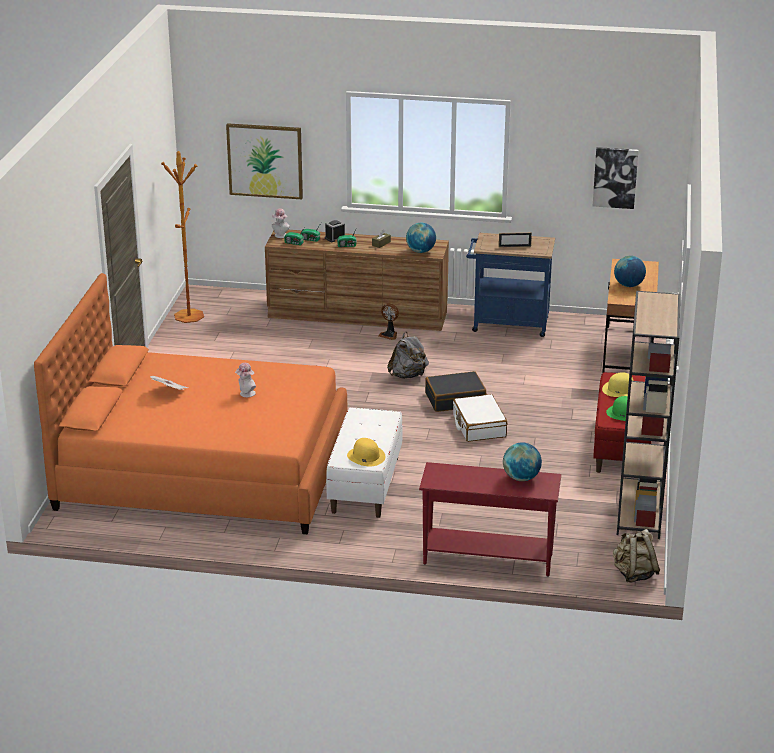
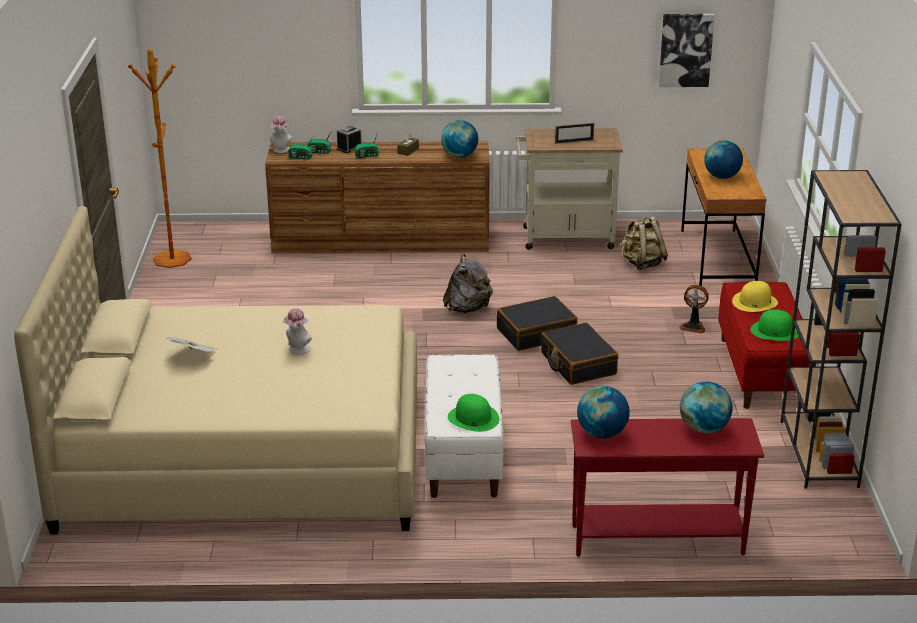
camera: 10 degrees left, 0 degrees up
(203, 470) = (244, 456): orange bed -> beige bed
(265, 161) = (253, 58): picture -> none
(366, 456) = (473, 418): yellow hat -> green hat
(389, 335) = (428, 262): fan -> fan (693, 326)
(444, 474) = (602, 434): none -> globe
(479, 426) = (578, 364): white suitcase -> black suitcase
(508, 325) = (565, 238): blue cart -> beige cart
(634, 574) = (850, 539): beige backpack -> beige backpack (642, 263)

